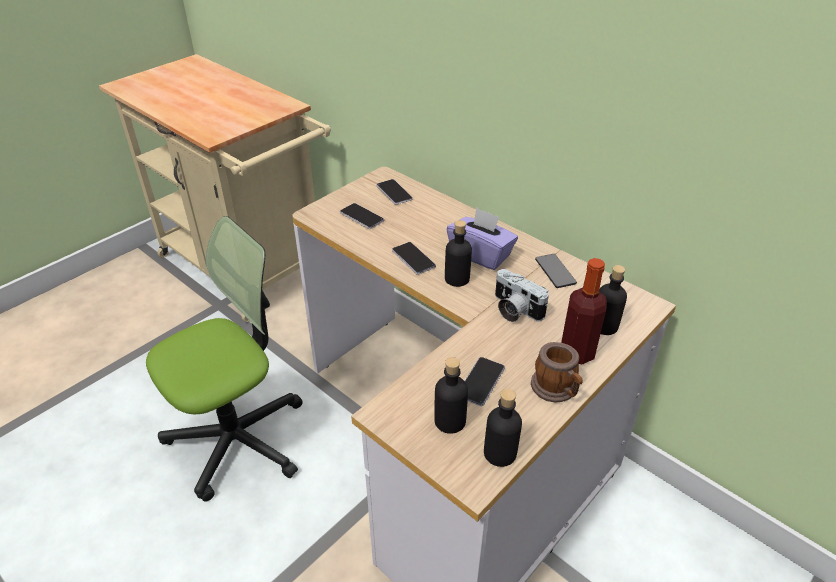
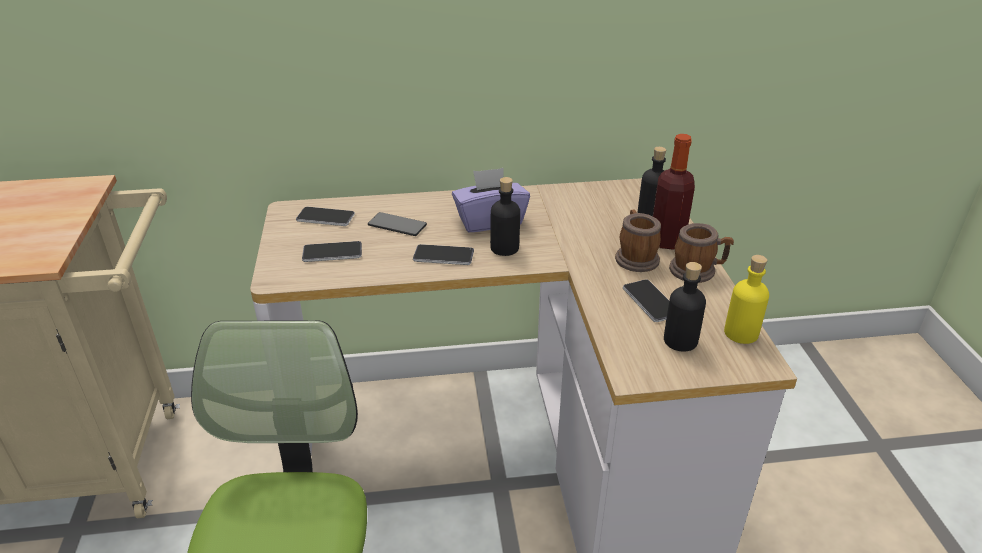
camera: 50 degrees left, 5 degrees down
(500, 453) = (741, 333): black bottle -> yellow bottle
(514, 310) = (582, 242): camera -> none
(530, 346) = (635, 257): none -> mug
(555, 271) = (561, 200): phone -> phone (397, 225)

